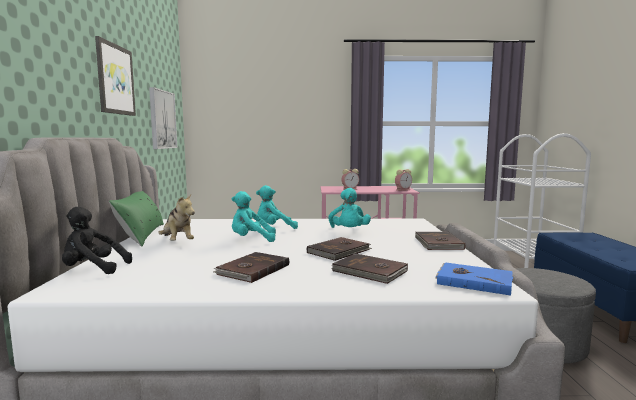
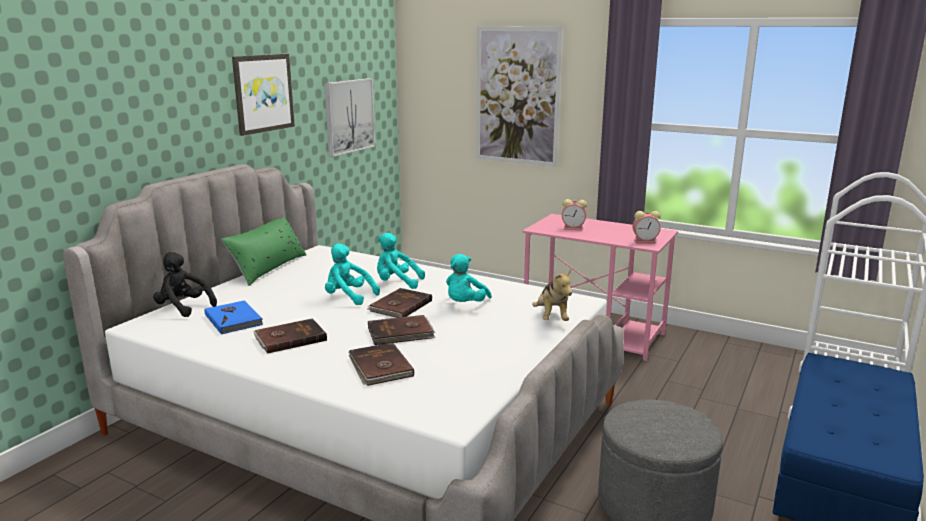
camera: 30 degrees right, 10 degrees up
(177, 242) = (283, 286): plush toy -> plush toy (551, 317)
(284, 109) = (517, 96): none -> picture
(437, 243) = (525, 346): brown book -> brown book (400, 306)
(474, 281) = (449, 406): blue book -> blue book (234, 319)

